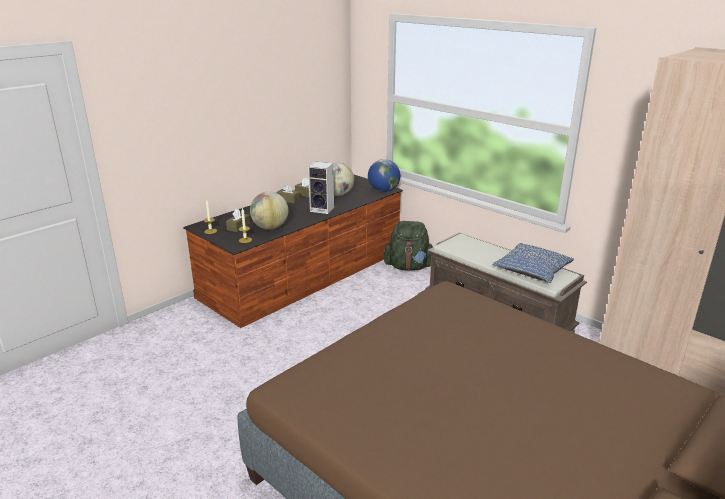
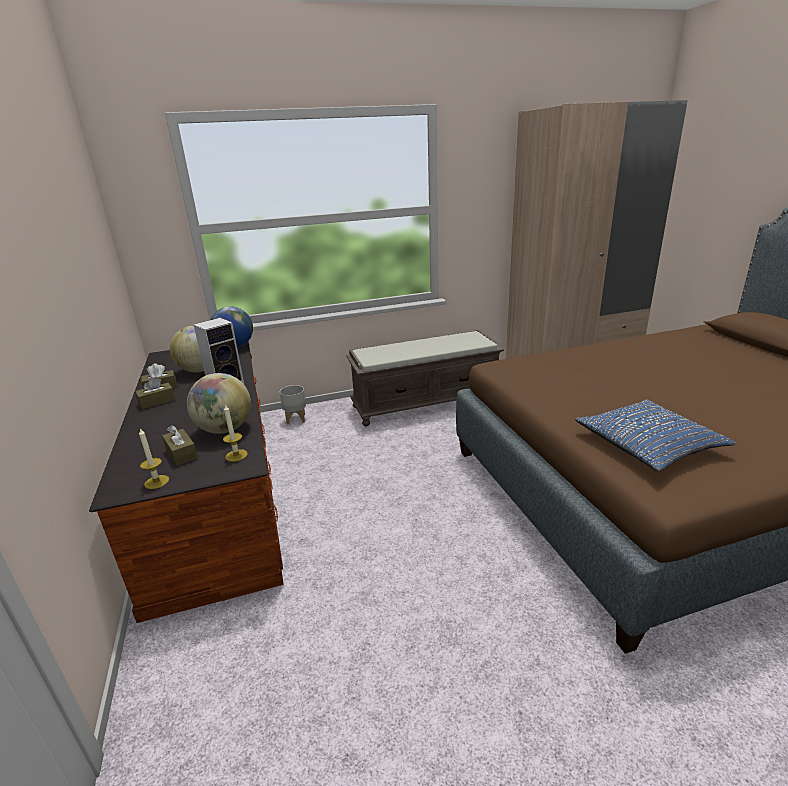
camera: 60 degrees left, 0 degrees up
(408, 267) = (296, 419): green backpack -> grey planter
(532, 269) = (453, 341): blue pillow -> blue pillow (648, 444)

